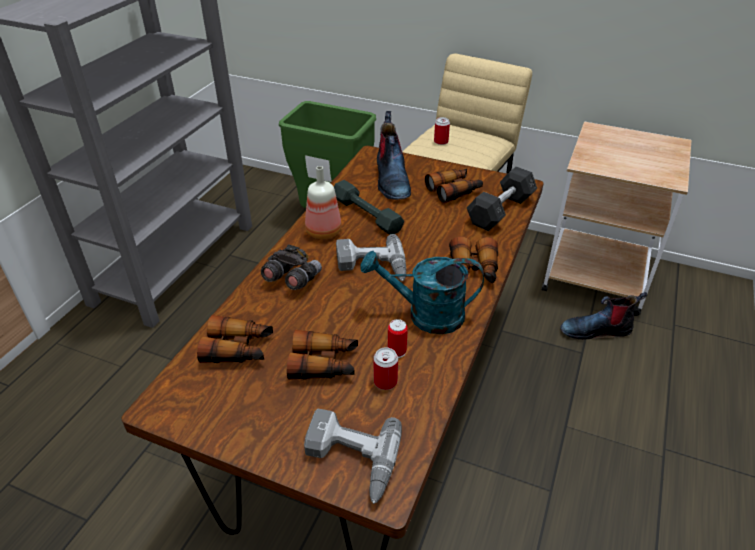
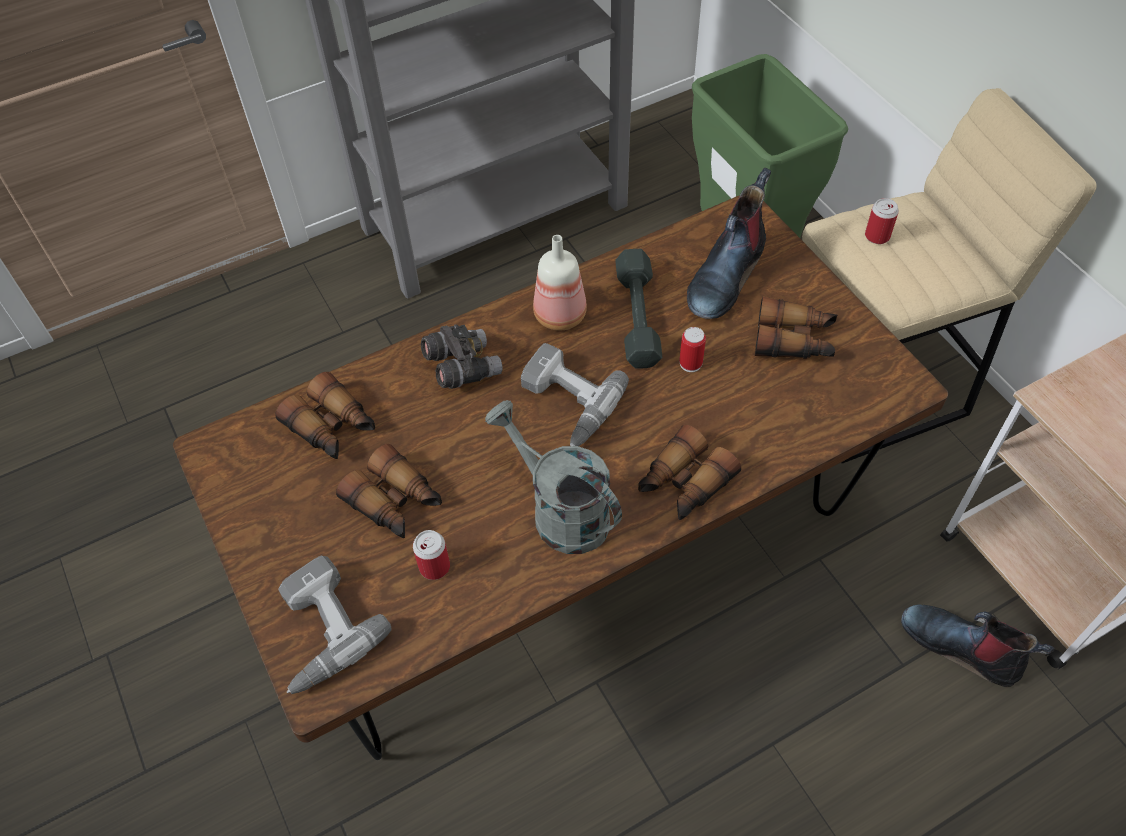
camera: 40 degrees right, 15 degrees up
(397, 351) = (482, 537): can -> can (690, 363)
(425, 315) = (560, 511): turquoise watering can -> grey watering can
(500, 211) = (824, 411): grey dumbbell -> none

